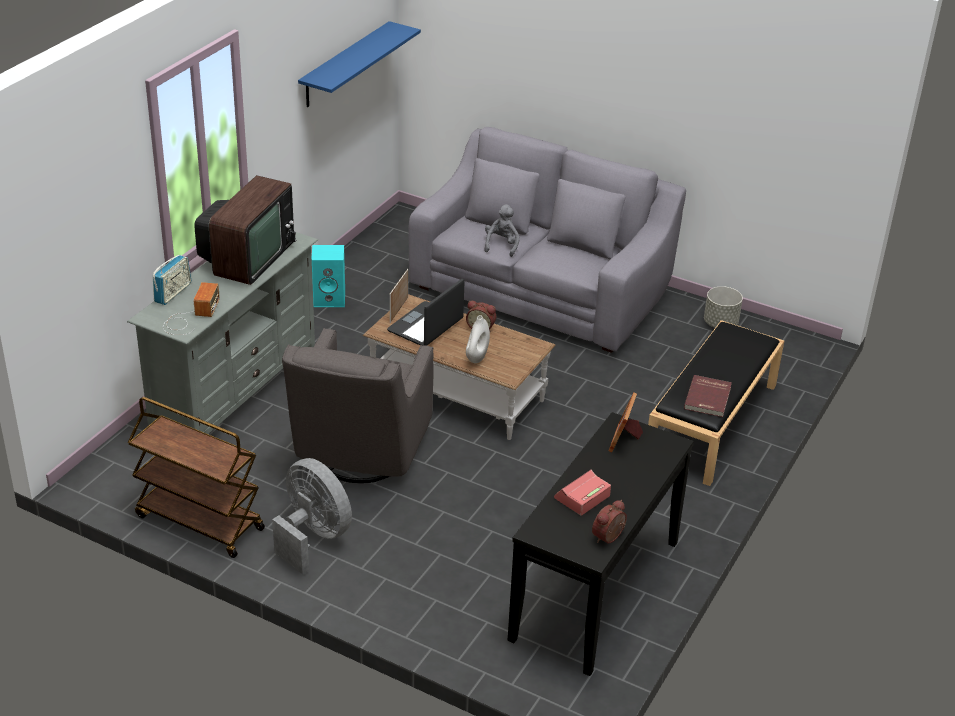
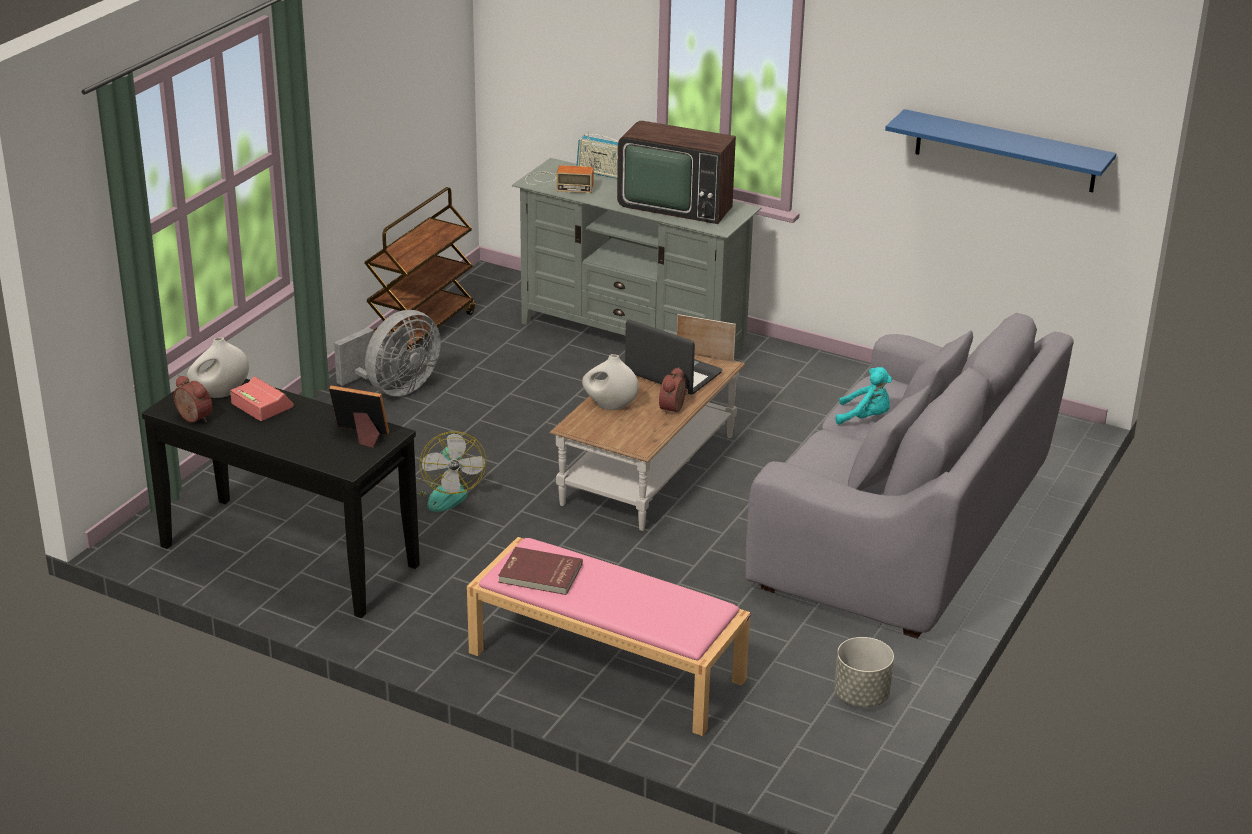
camera: 90 degrees right, 5 degrees down
(330, 299) = (836, 382): turquoise speaker -> none
(359, 455) = (528, 410): grey armchair -> none
(494, 501) = (445, 493): none -> fan
(502, 245) = (865, 417): grey plush toy -> turquoise plush toy
(563, 524) = (220, 393): none -> white vase
(712, 423) = (604, 666): black bench -> pink bench

